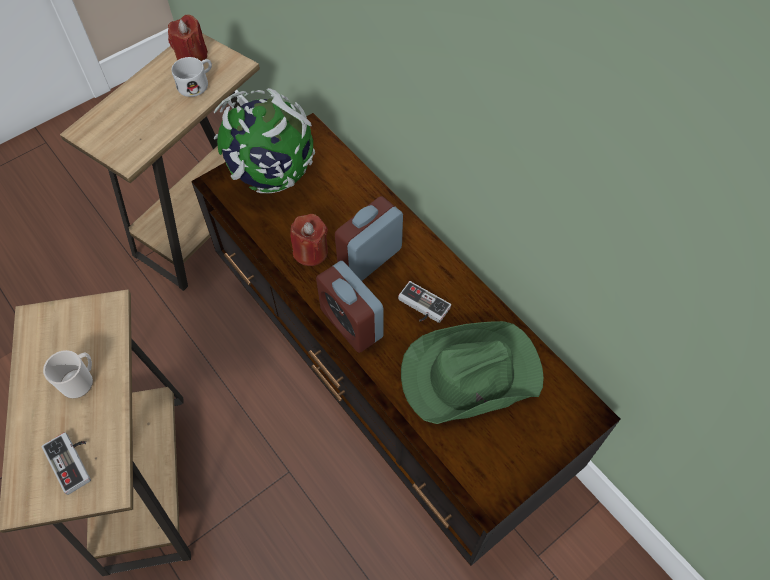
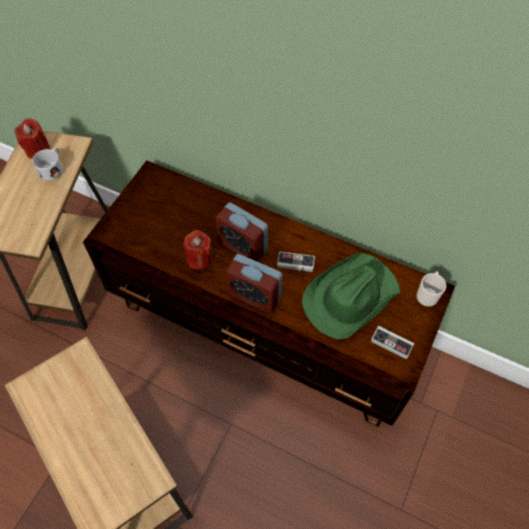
camera: 25 degrees left, 0 degrees up
(73, 461) = (117, 473): game controller -> game controller (393, 340)
(80, 381) = (89, 416): mug -> mug (427, 295)
(271, 175) = (141, 215): globe -> none
(370, 258) = (242, 246): alarm clock -> alarm clock turned 75 degrees counterclockwise

